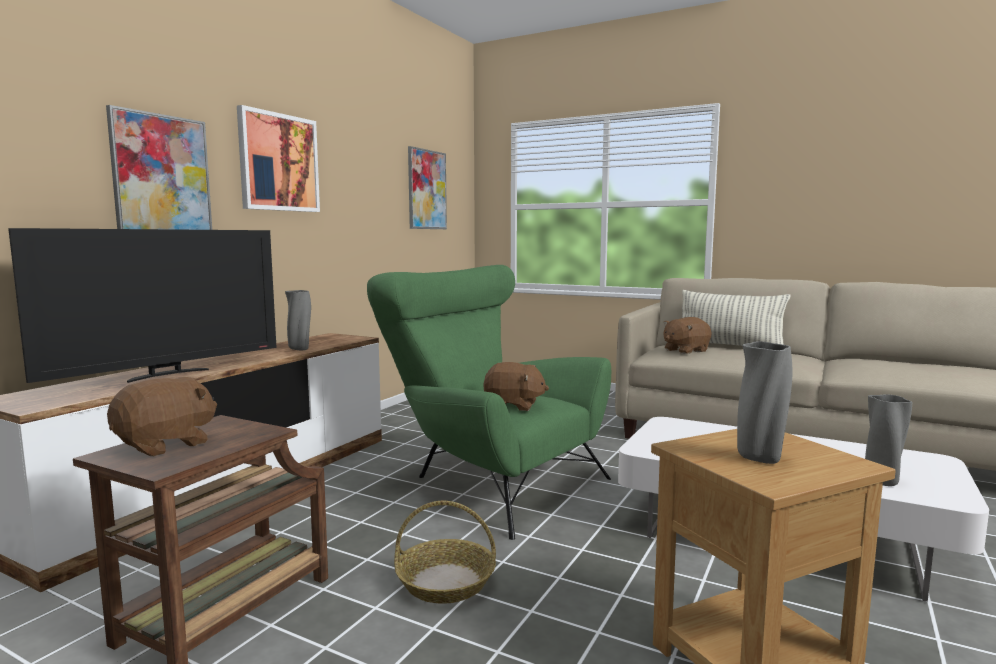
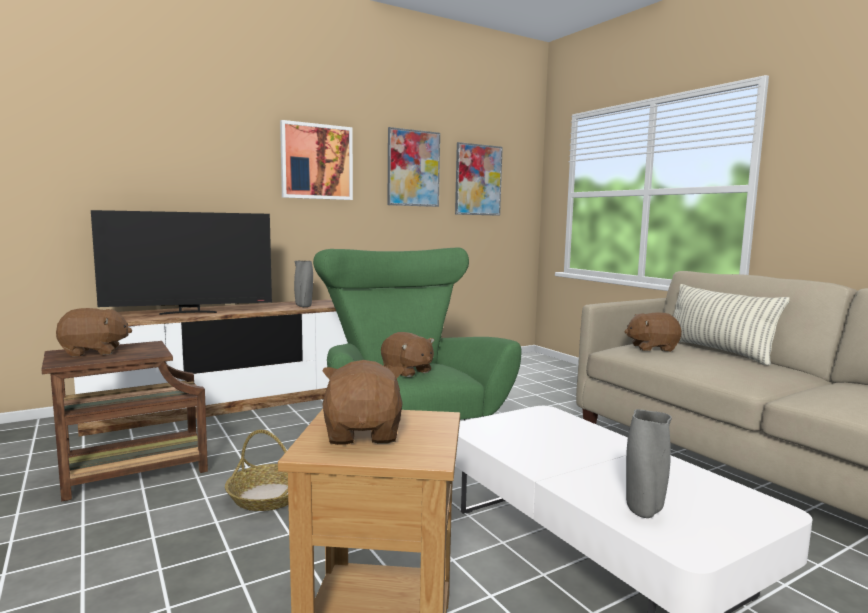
camera: 30 degrees right, 0 degrees up
(162, 180) = (215, 177): picture -> picture (413, 168)
(759, 458) = (364, 434): grey vase -> brown plush toy

